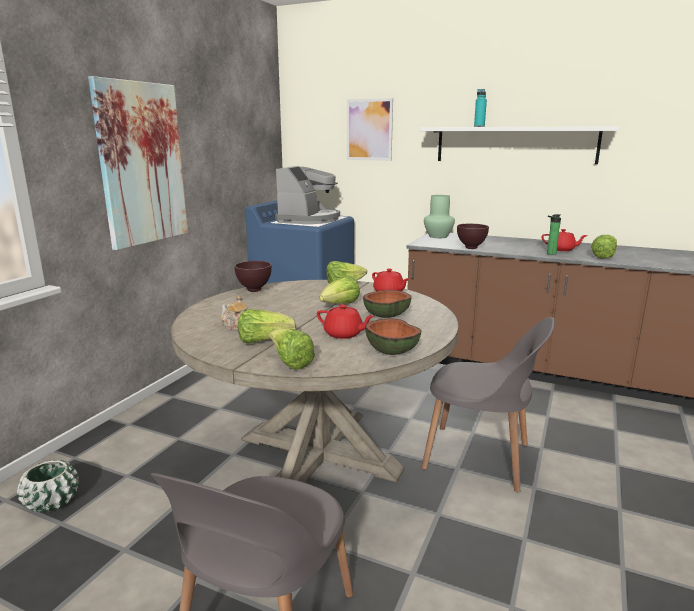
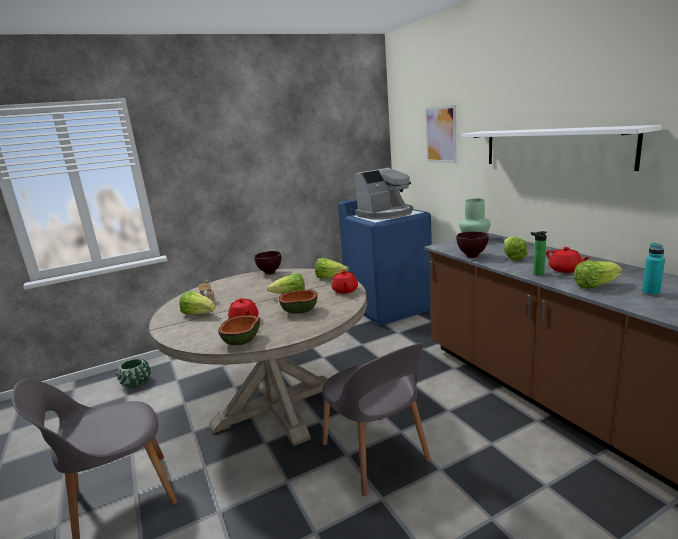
camera: 40 degrees right, 0 degrees up
(142, 164) = (236, 177): picture -> none
(290, 362) = (179, 333): lettuce -> lettuce (513, 257)
(479, 126) = (515, 130): turquoise bottle -> turquoise bottle (650, 293)

